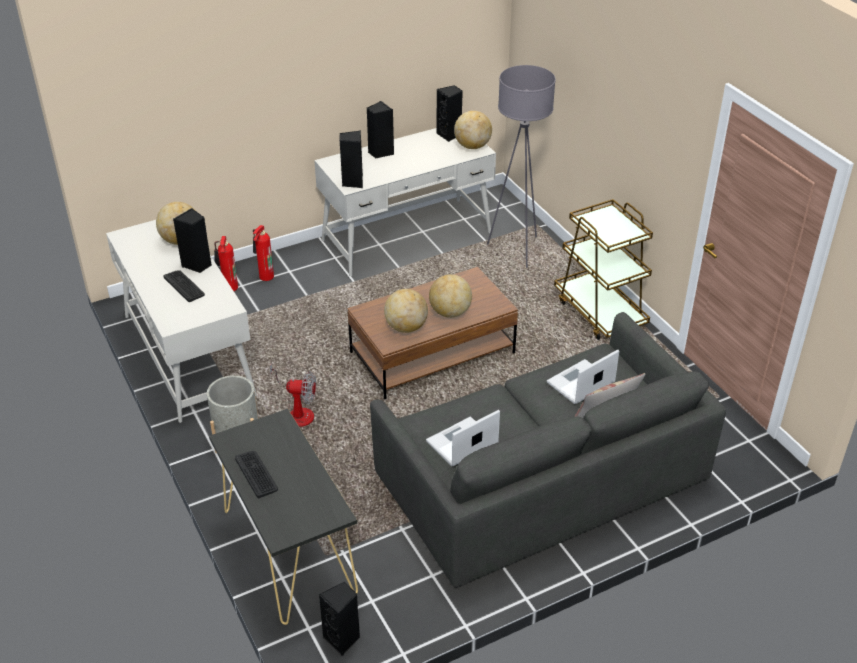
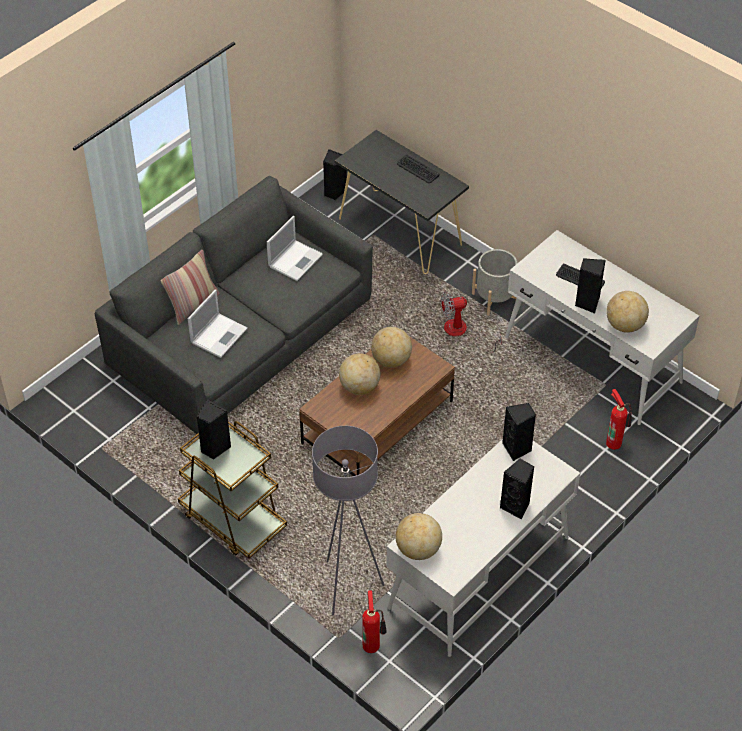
camera: 160 degrees right, 10 degrees up
(264, 277) = (590, 466): fire extinguisher -> fire extinguisher (372, 644)
(449, 135) = (454, 563): black speaker -> black speaker (214, 448)

